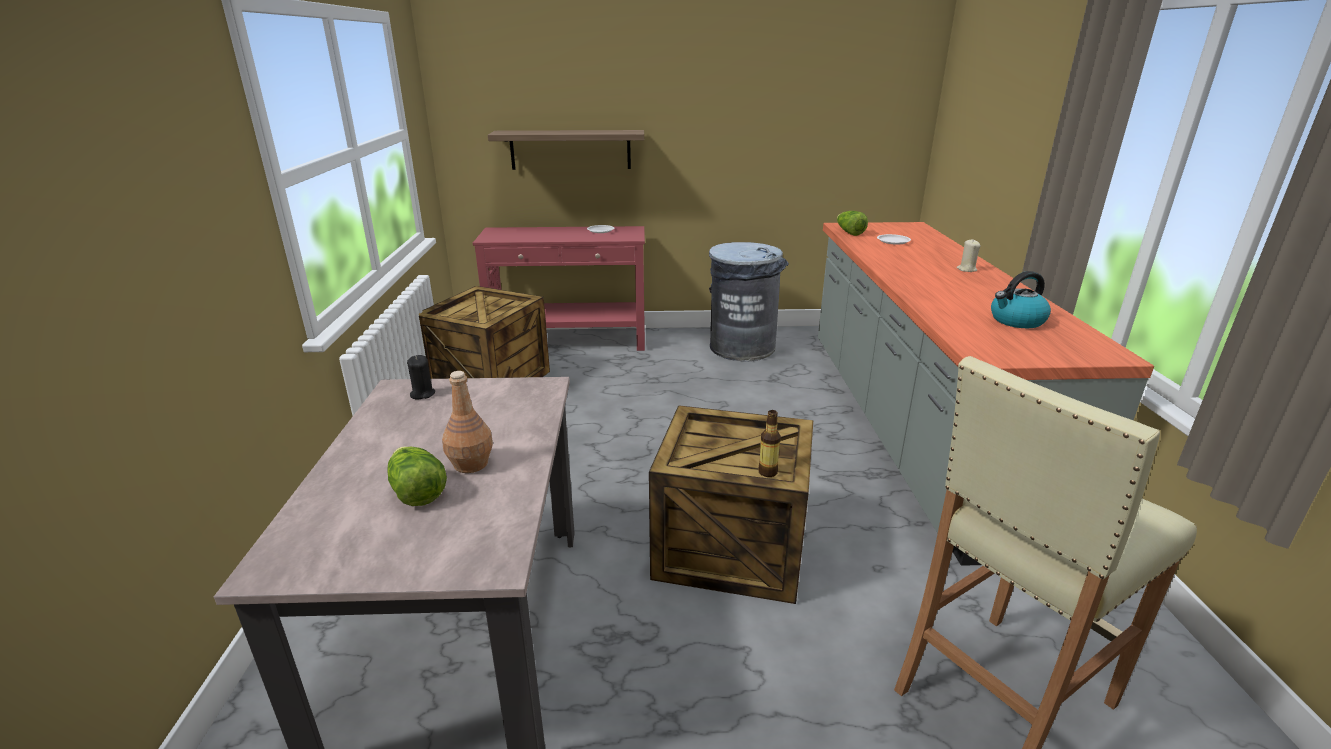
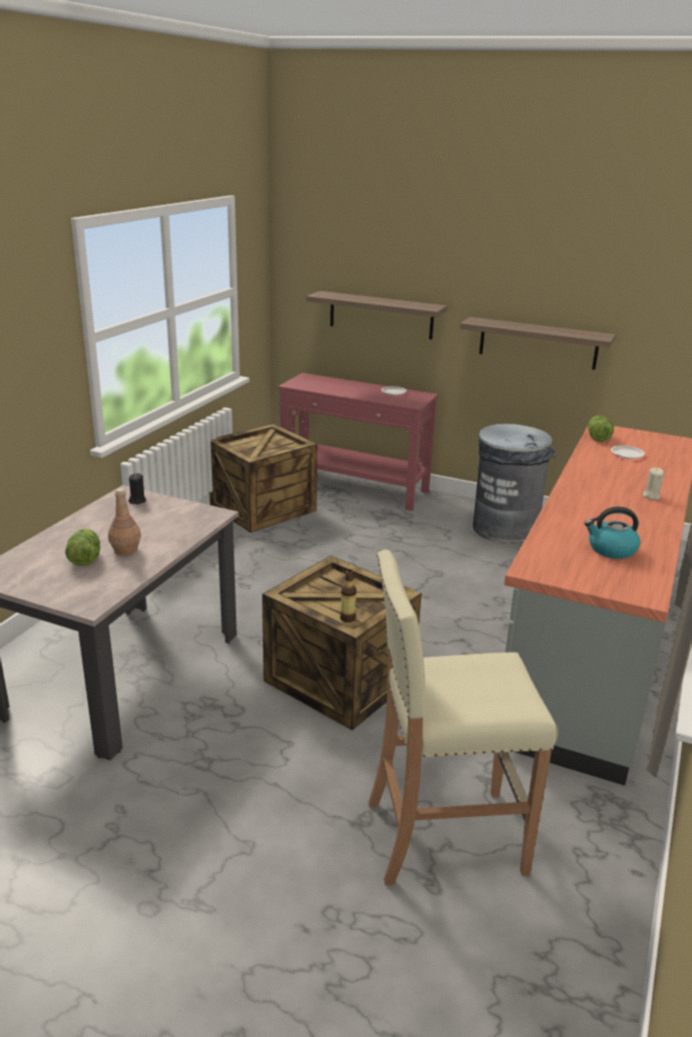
camera: 25 degrees right, 0 degrees up
(741, 157) = (538, 343): none -> shelf

